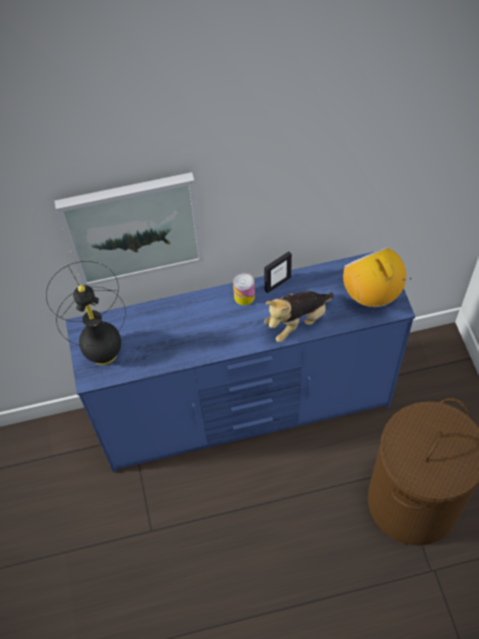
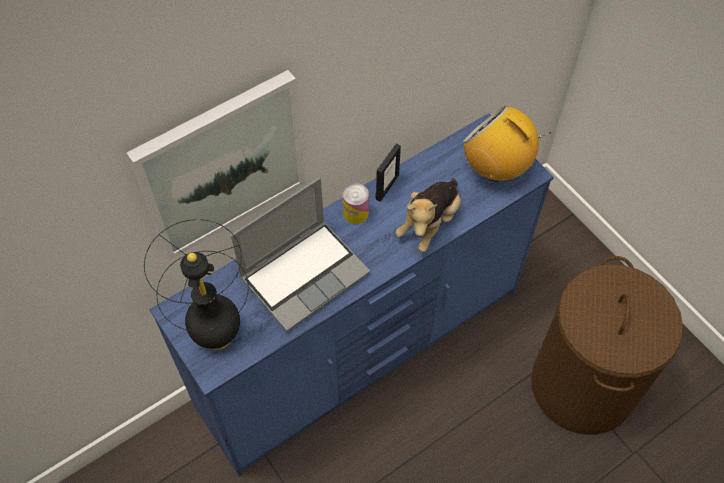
camera: 25 degrees left, 0 degrees up
(186, 330) = (305, 274): none -> laptop

